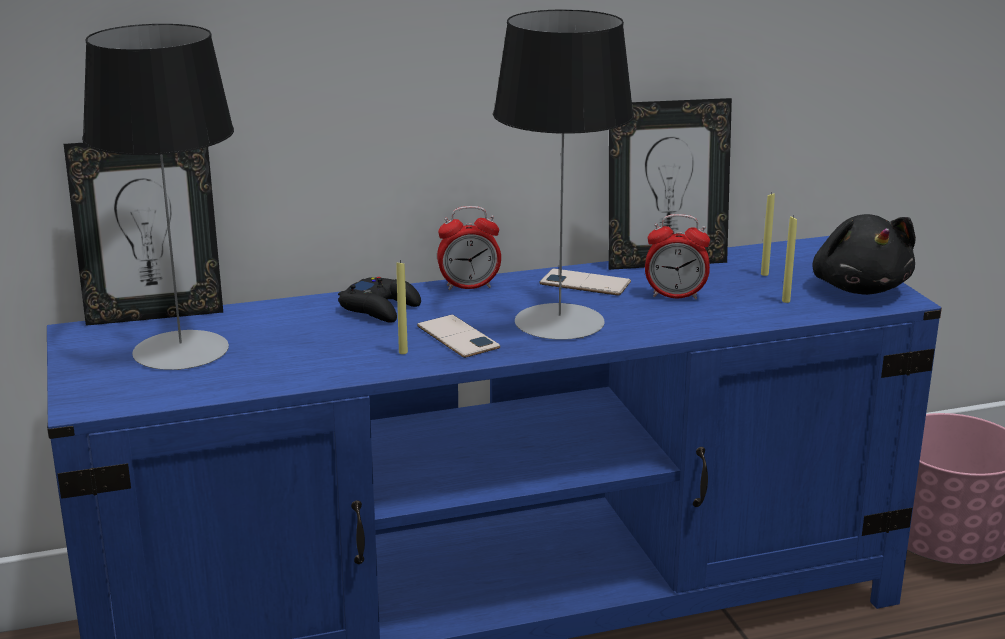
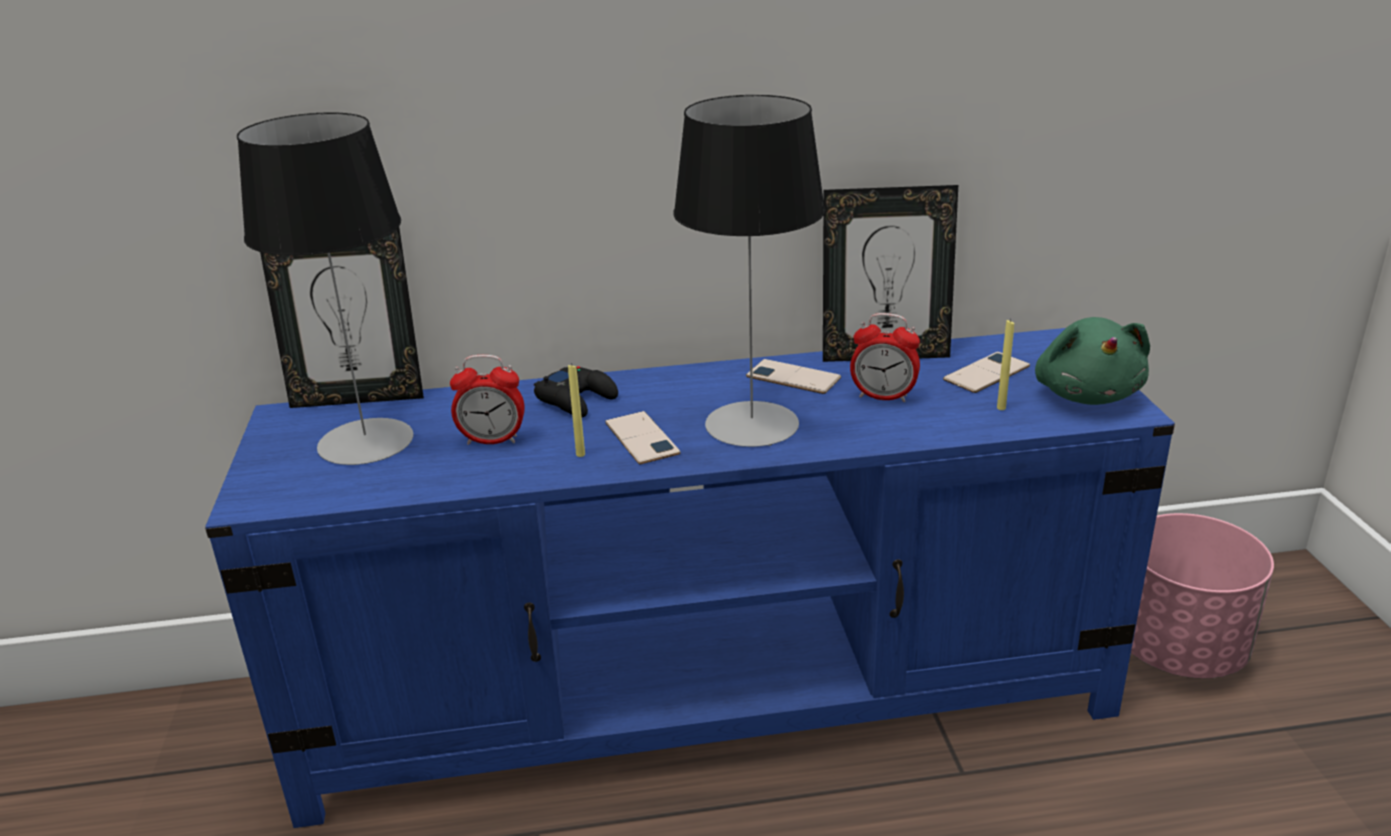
camera: 10 degrees right, 5 degrees up
(469, 286) = (674, 377): alarm clock -> alarm clock (492, 440)
(764, 274) = (986, 373): yellow candle -> phone
(859, 287) = (1087, 394): black plush toy -> green plush toy

